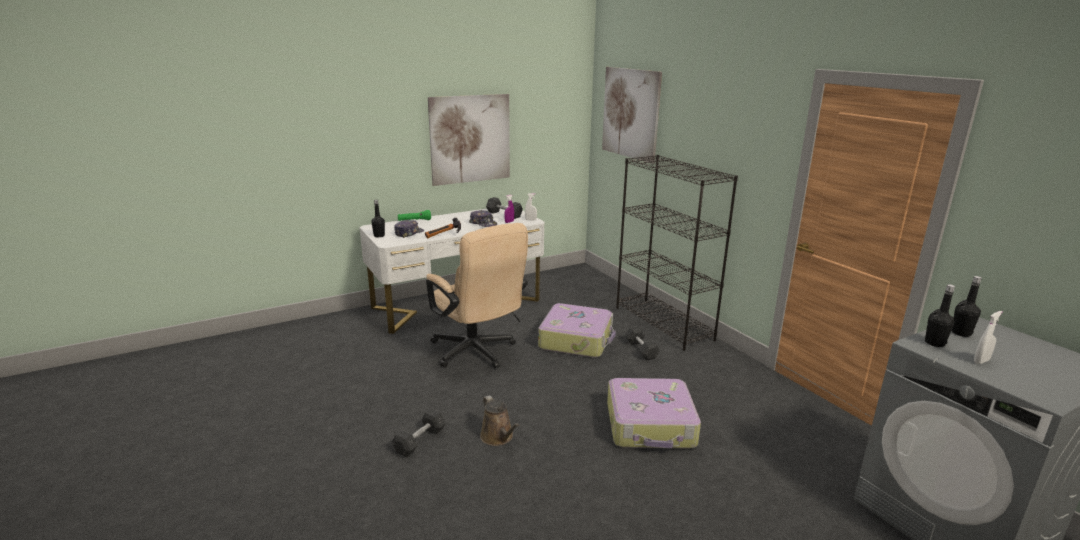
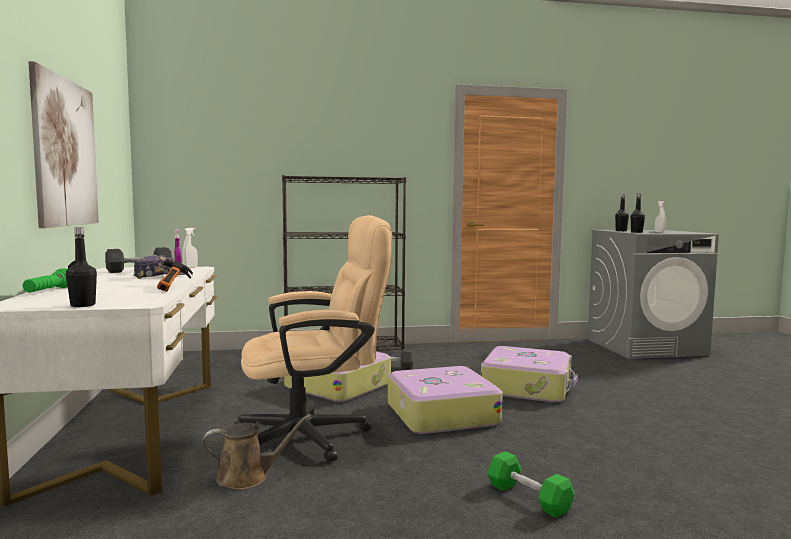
camera: 70 degrees left, 15 degrees down
(409, 233) = (114, 295): cap -> none
(420, 441) = (528, 498): grey dumbbell -> green dumbbell
(498, 437) = (532, 449): brown watering can -> brown watering can (247, 477)
(546, 390) = (440, 414): none -> suitcase
(630, 113) = (220, 138): picture -> none

